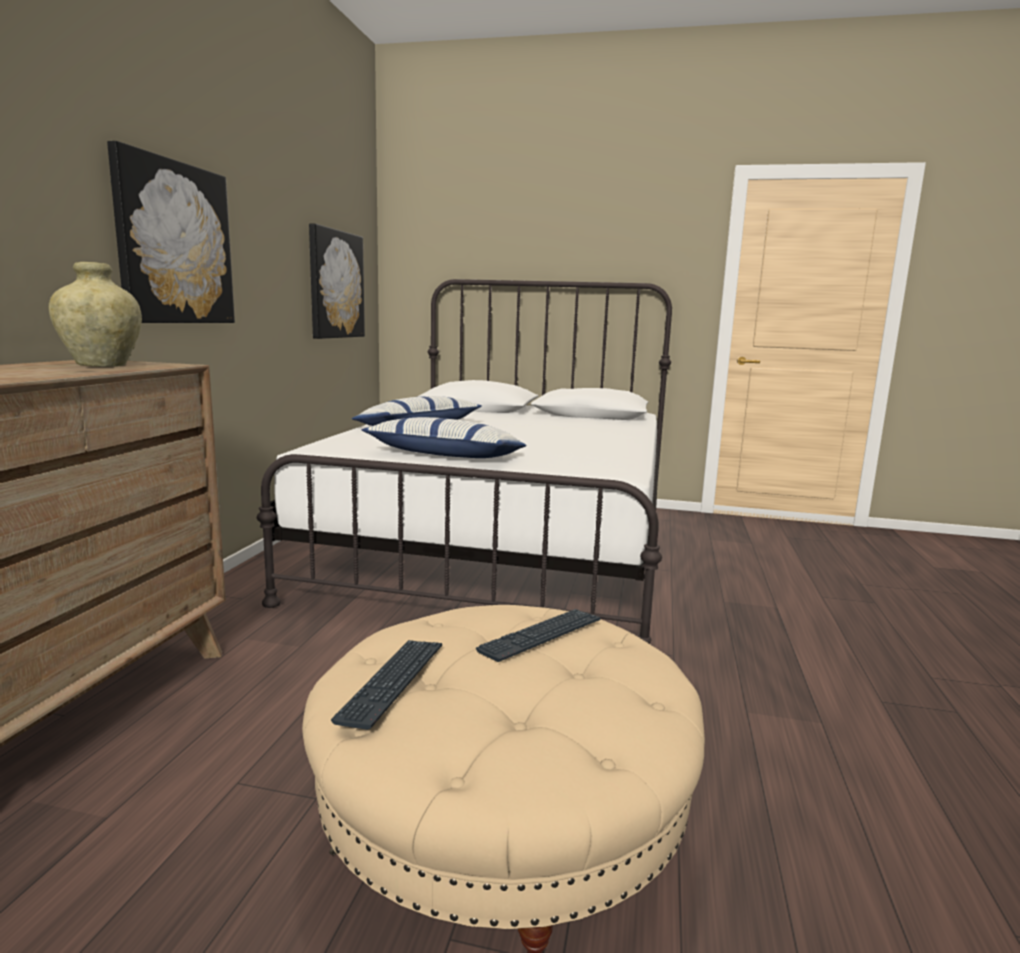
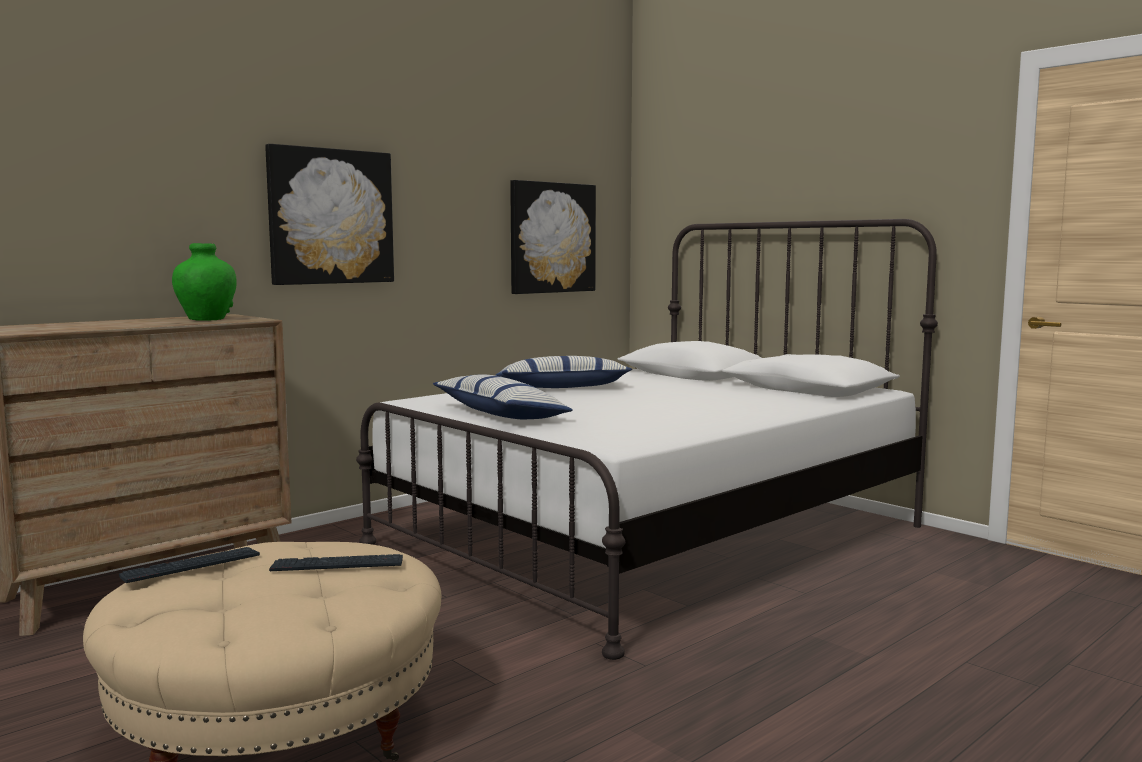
camera: 35 degrees right, 5 degrees down
(102, 365) = (206, 319): beige vase -> green vase

